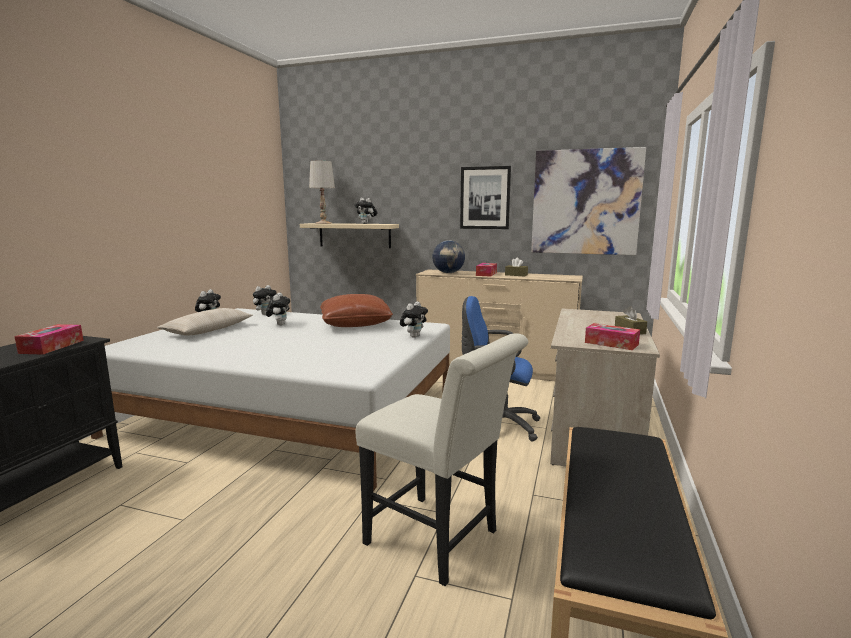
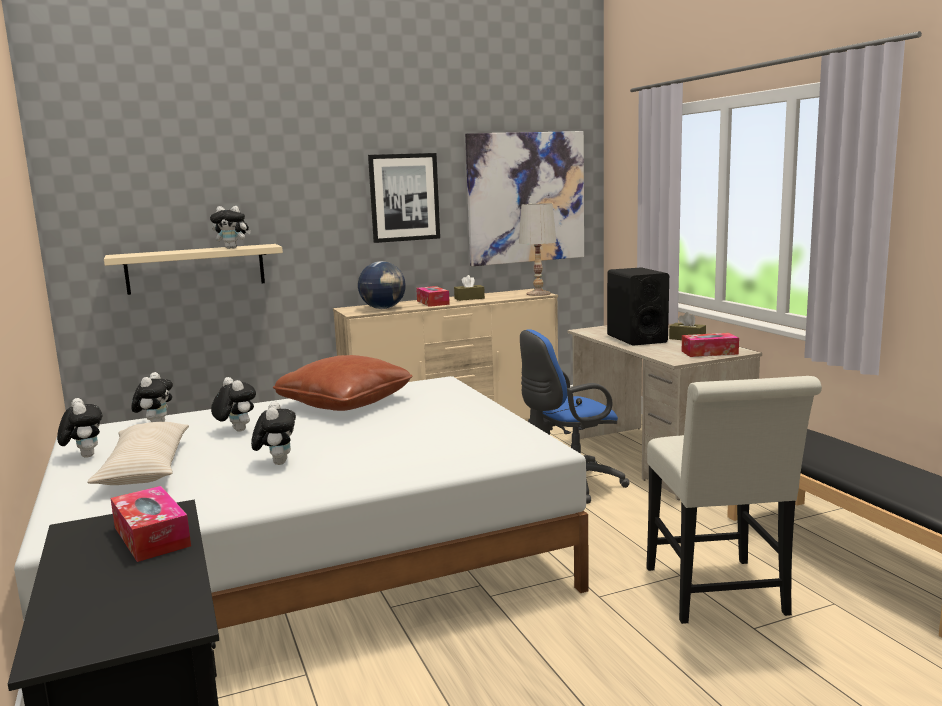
camera: 40 degrees left, 0 degrees up
(323, 223) = (144, 253): white table lamp -> white table lamp (538, 294)
(414, 336) = (462, 398): plush toy -> plush toy (277, 462)
(439, 541) = (719, 596): white chair -> white chair turned 90 degrees clockwise
(589, 323) = (636, 338): none -> black speaker

